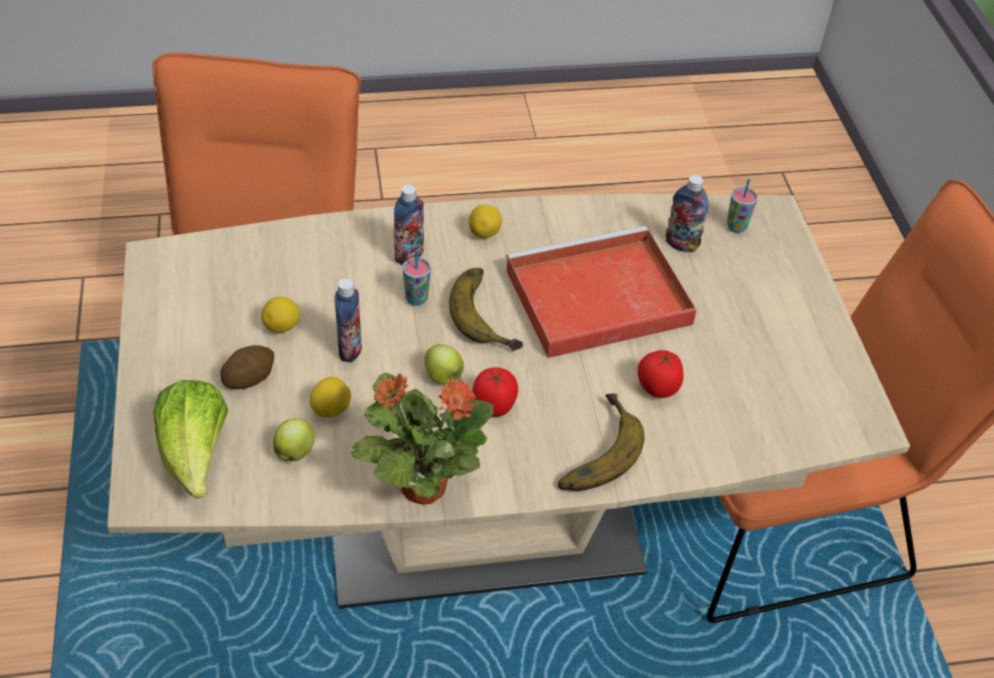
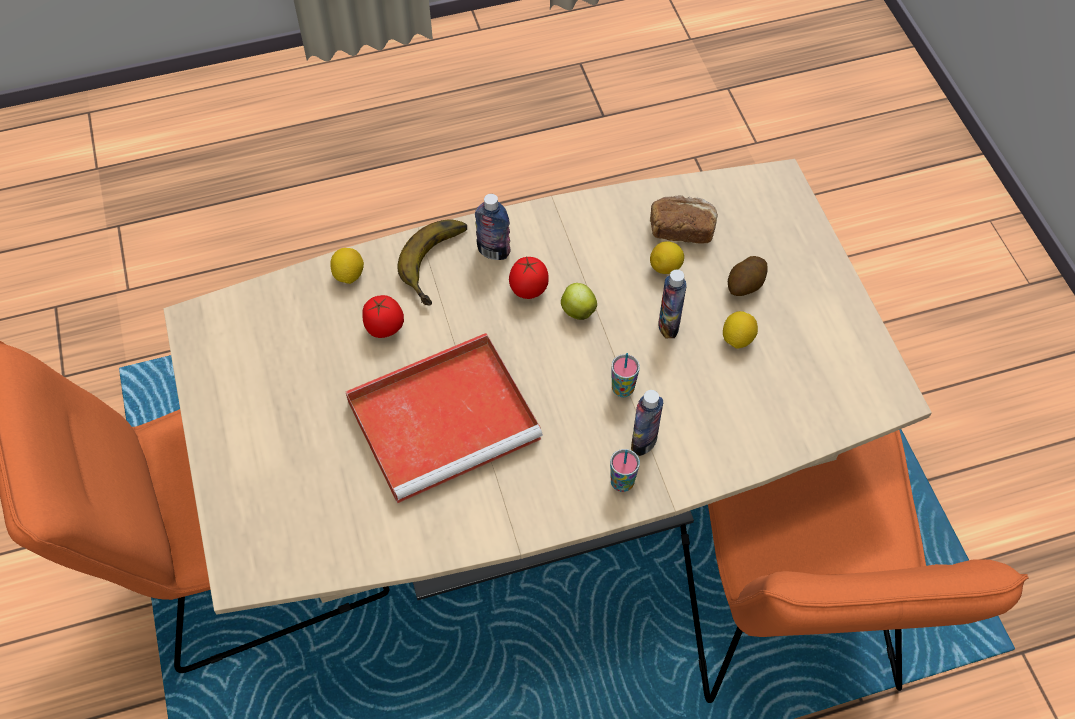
camera: 175 degrees right, 10 degrees up
(196, 456) = (756, 214): lettuce -> none
(295, 451) = (681, 229): apple -> bread
(421, 485) = (574, 216): potted plant -> none
(484, 233) = (571, 485): lemon -> lemon (348, 275)
(491, 312) = (547, 385): banana -> none
(681, 244) = (355, 506): bottle -> bottle (493, 251)
(736, 227) = (290, 543): cup -> cup (622, 483)

